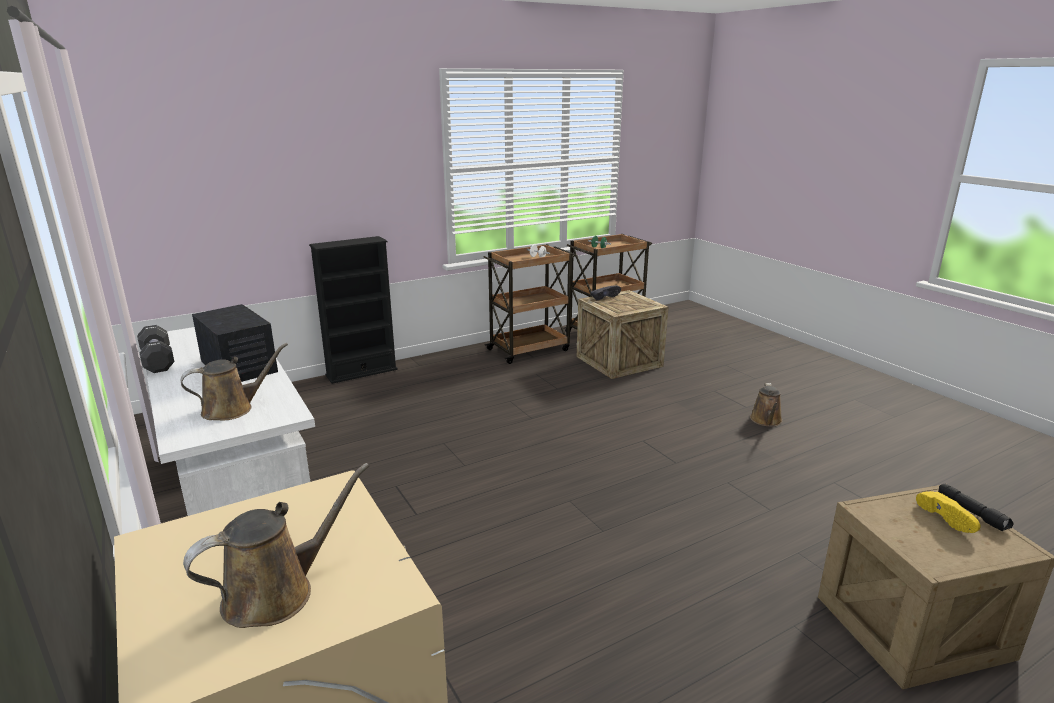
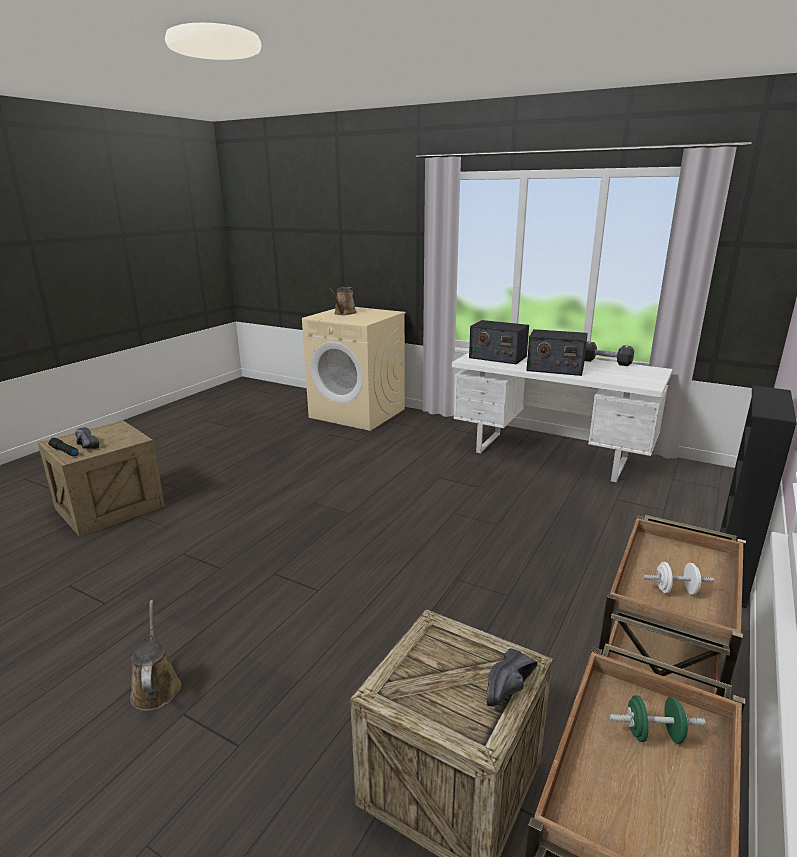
camera: 150 degrees right, 0 degrees up
(233, 409) = (497, 357): brown watering can -> radio
(948, 518) = (84, 446): yellow shoe -> black shoe

